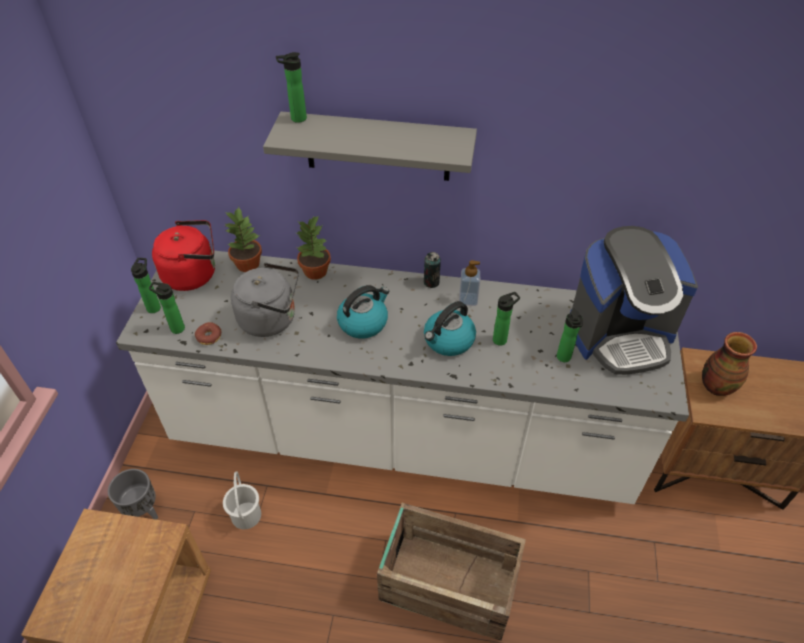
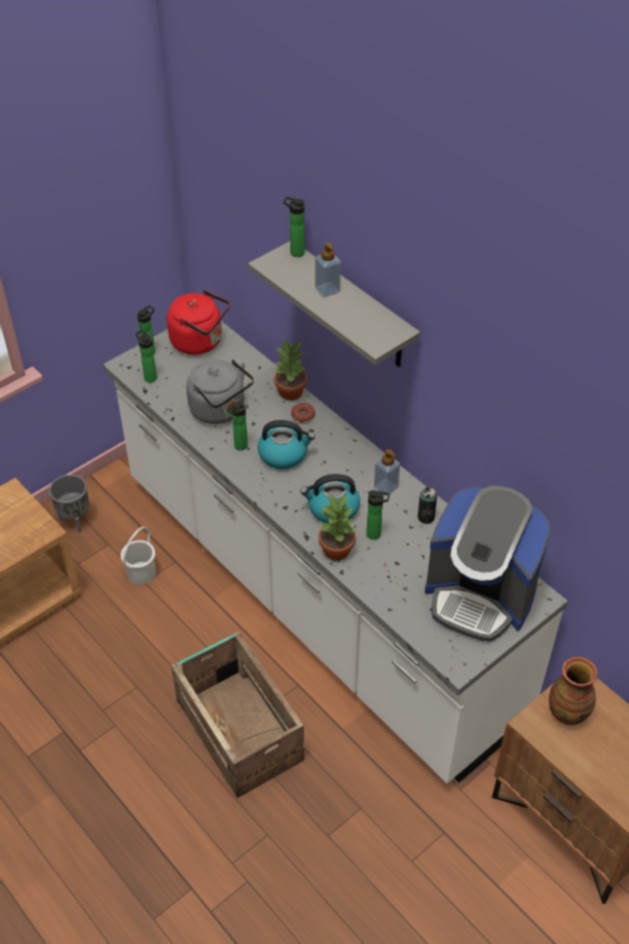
camera: 40 degrees right, 0 degrees up
(209, 336) = (165, 397): donut -> donut (303, 416)
(247, 263) = (246, 356): potted plant -> potted plant (337, 549)
(362, 134) = (327, 290): none -> soap dispenser
(431, 282) = (371, 455): can -> can (426, 517)
(564, 359) = (408, 581): bottle -> bottle (239, 447)

